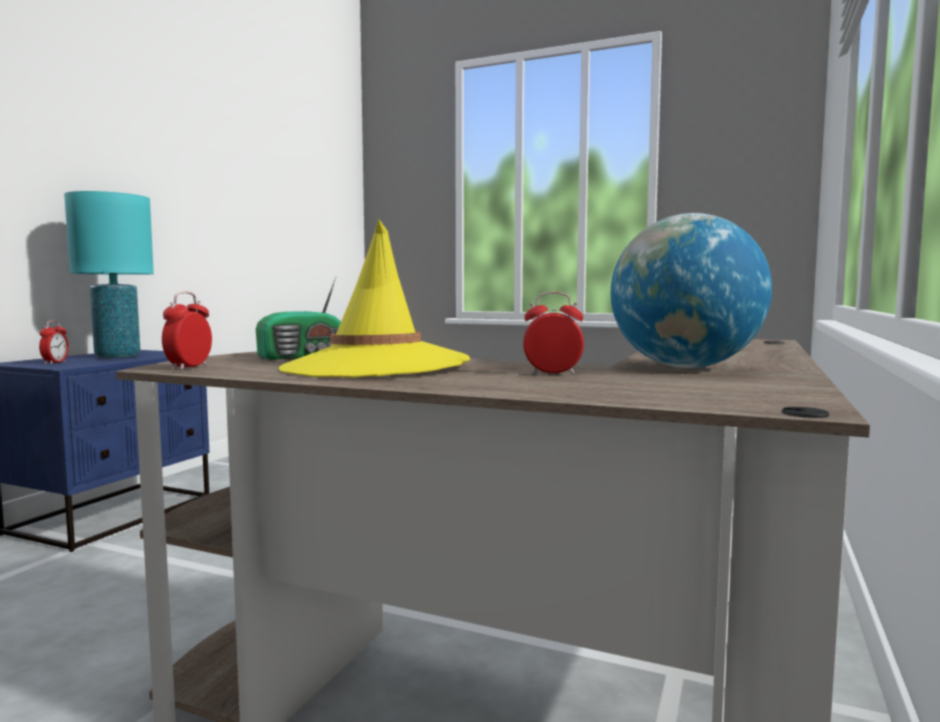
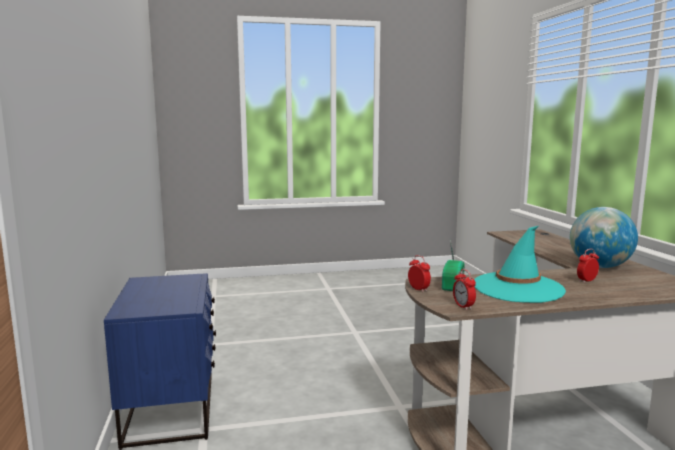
camera: 35 degrees left, 5 degrees up
(55, 363) = (158, 306): alarm clock -> alarm clock (418, 289)
(117, 356) = (167, 289): turquoise table lamp -> none
(376, 366) = (517, 288): yellow hat -> turquoise hat

